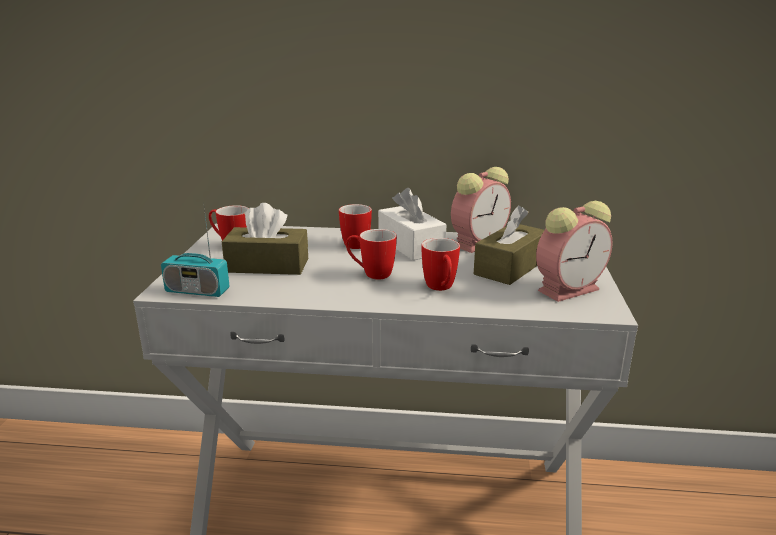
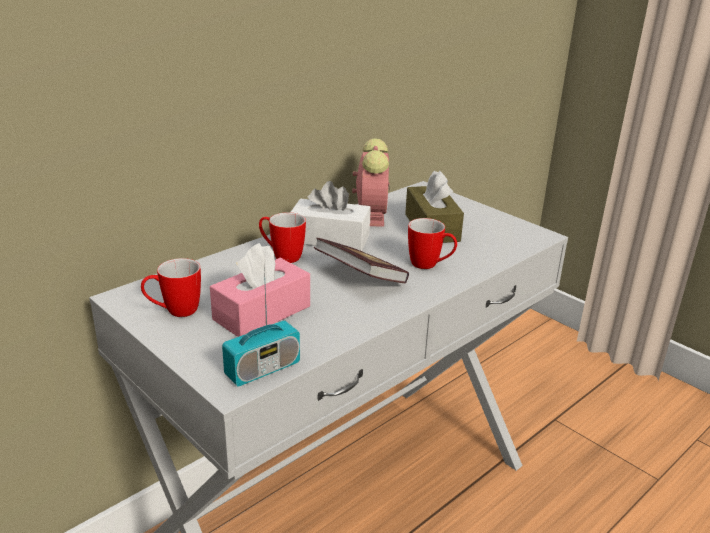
camera: 50 degrees left, 5 degrees up
(267, 265) = (262, 313): brown tissue box -> pink tissue box
(371, 274) = (360, 278): mug -> book
(570, 289) = (495, 228): alarm clock -> none

